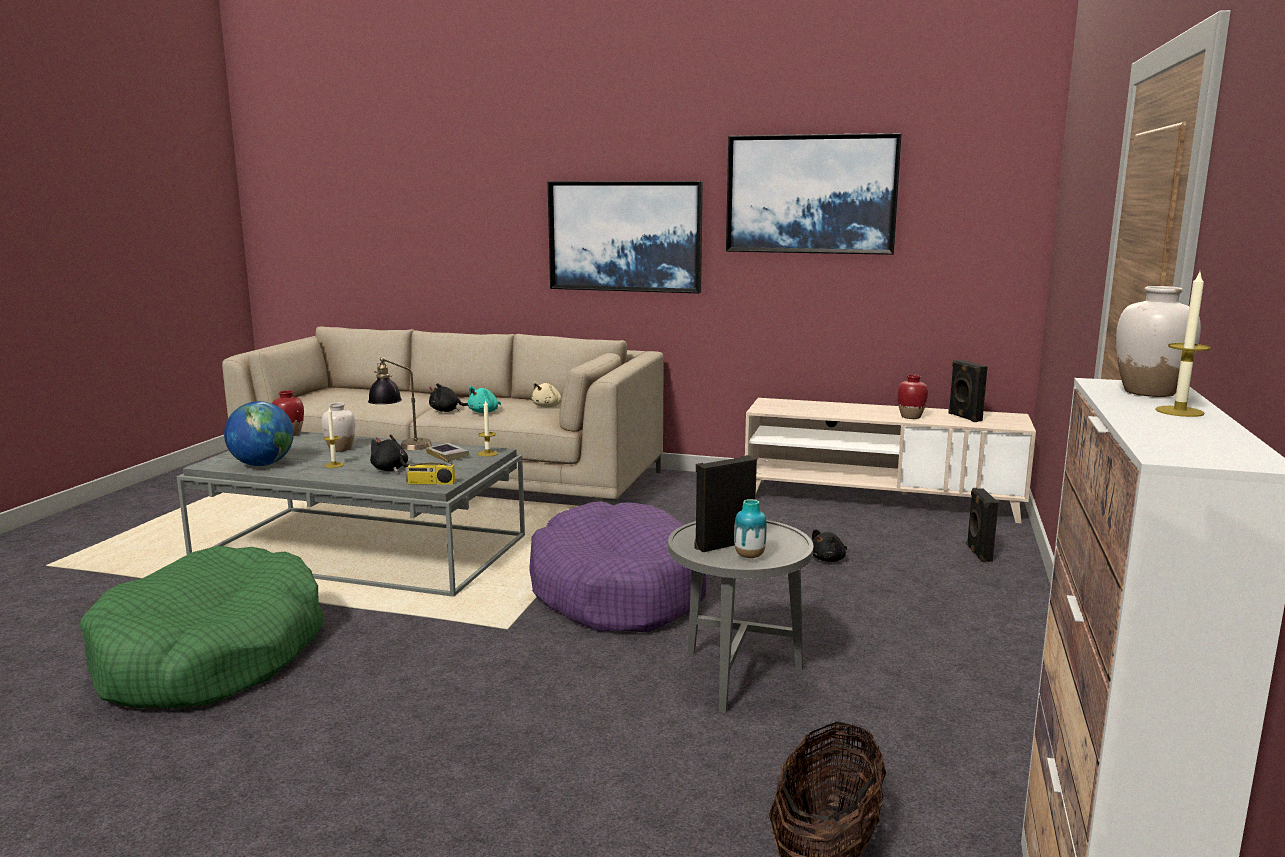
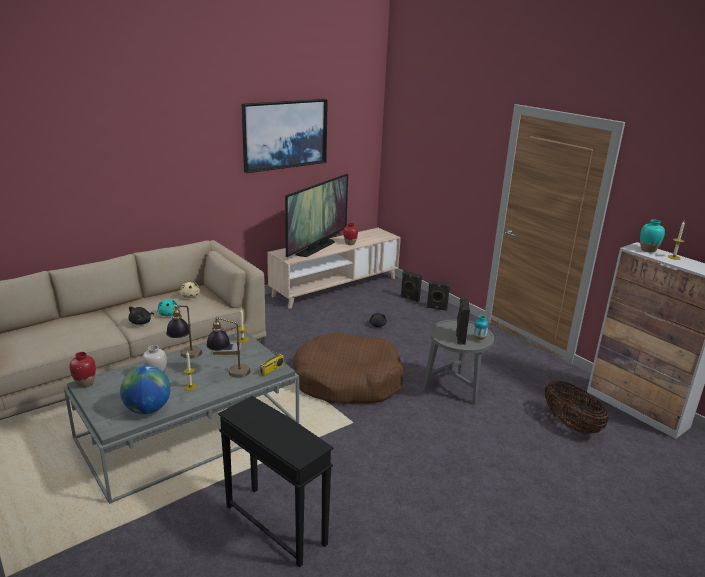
camera: 55 degrees left, 10 degrees up
(211, 656) = (275, 524): green dog bed -> black side table
(391, 470) = (229, 373): black plush toy -> table lamp
(617, 591) = (347, 381): purple dog bed -> brown dog bed
(625, 236) = (182, 172): picture -> none
(838, 409) = (316, 248): none -> television
(964, 417) = (366, 237): black speaker -> black speaker (436, 308)
(1149, 392) = (648, 250): white vase -> turquoise vase

